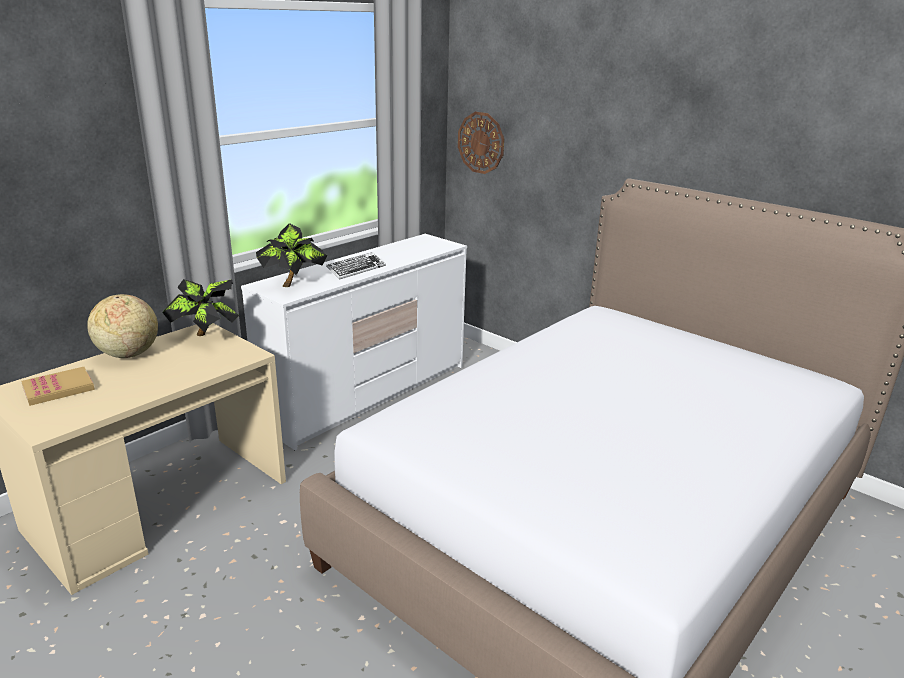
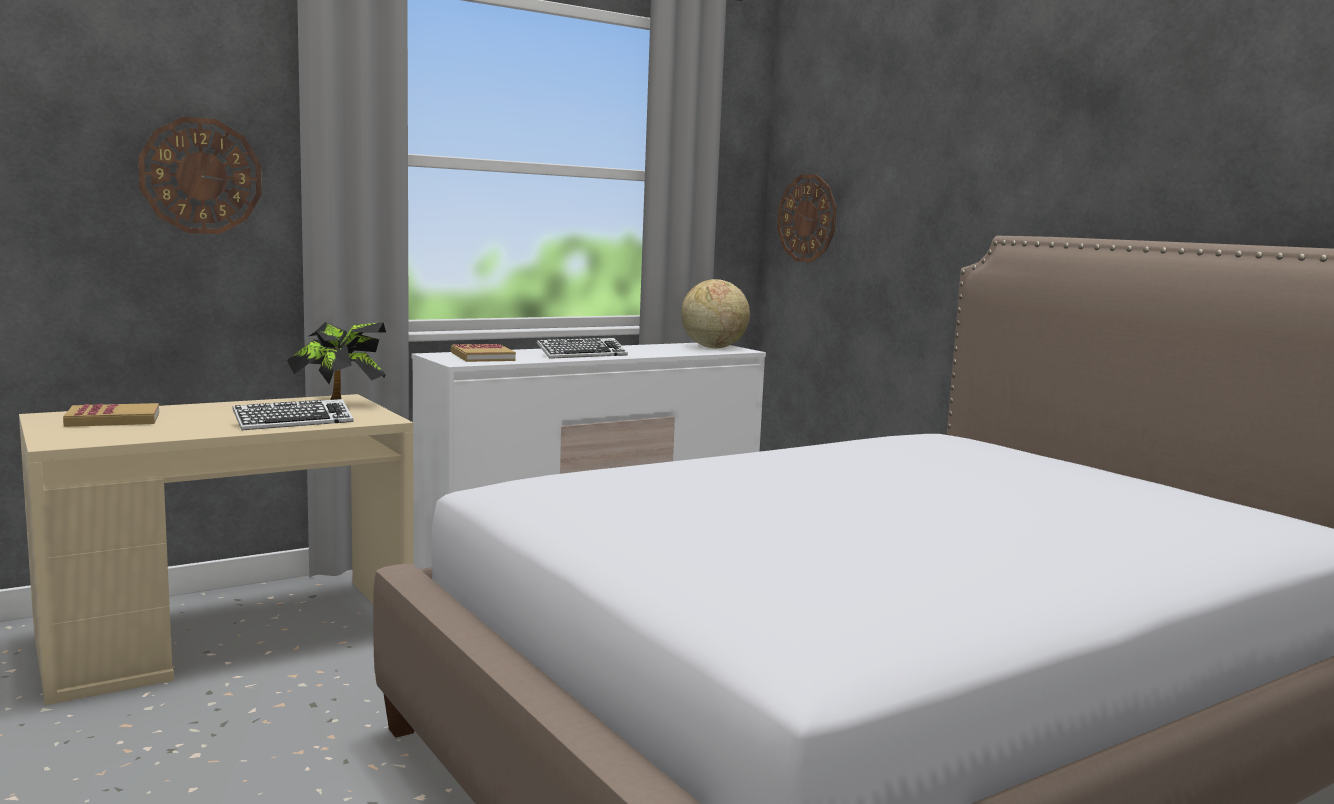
camera: 15 degrees right, 15 degrees down
(69, 182) = (201, 176): none -> wall clock
(128, 354) = (227, 406): globe -> globe (713, 347)
(193, 370) = (293, 422): none -> keyboard
(293, 284) = (482, 356): potted plant -> book

